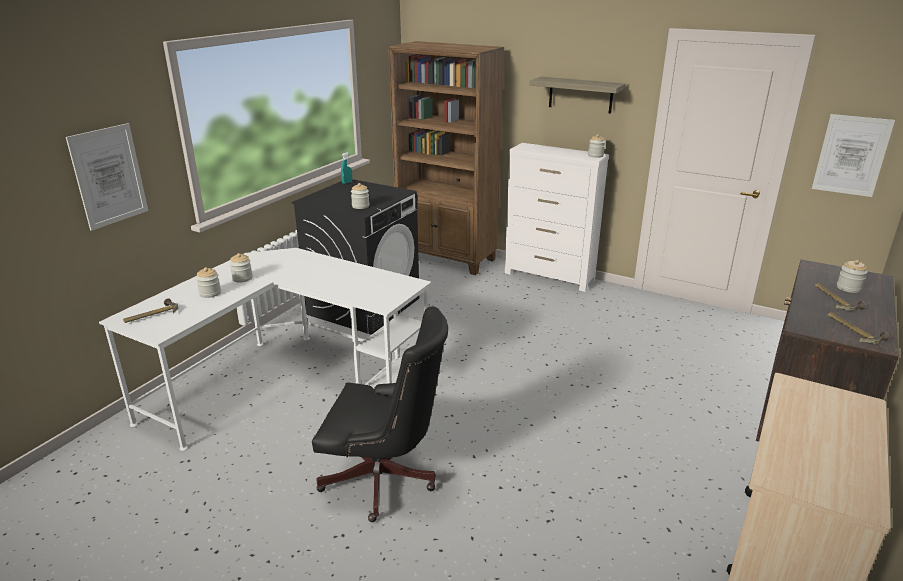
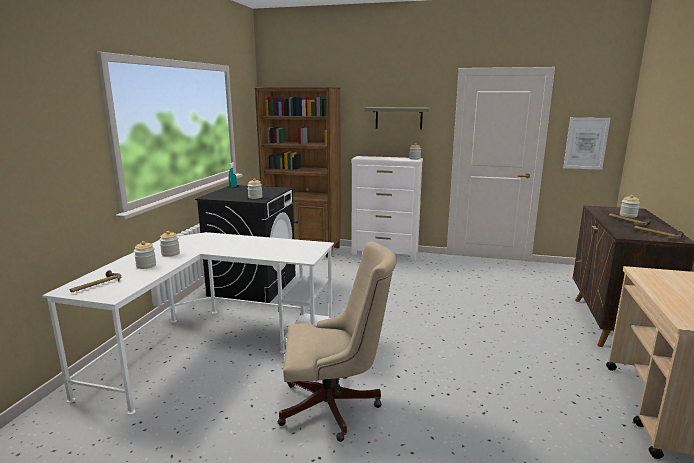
camera: 15 degrees left, 10 degrees down
(109, 176) = (50, 160): picture -> none
(385, 480) = (335, 406): black office chair -> beige office chair

